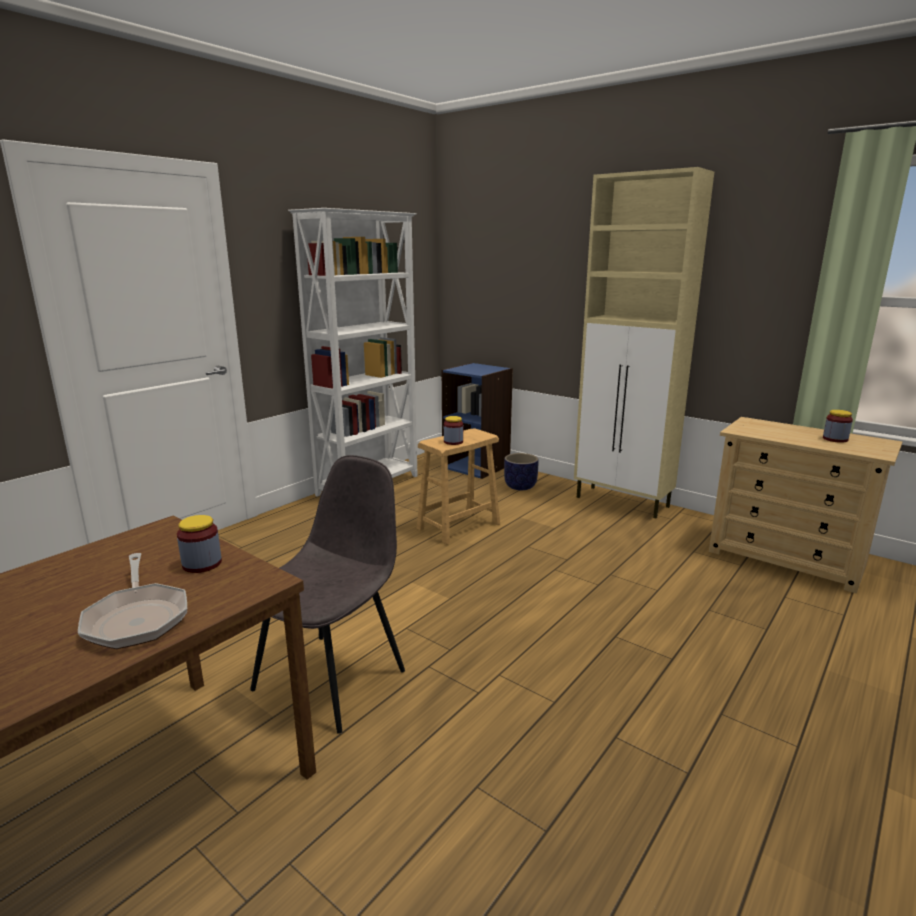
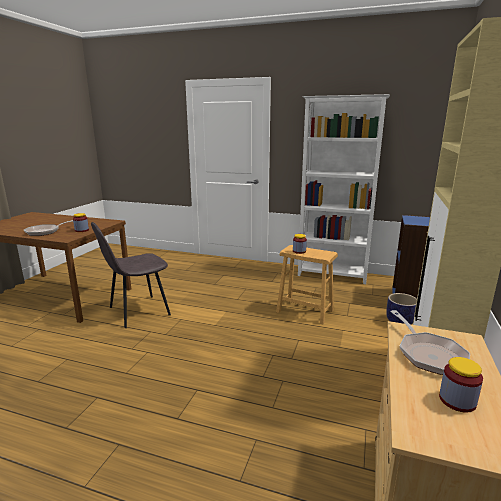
camera: 70 degrees right, 0 degrees up
(332, 678) = (137, 311): grey chair -> grey chair turned 135 degrees clockwise
(775, 432) = (428, 354): none -> frying pan

